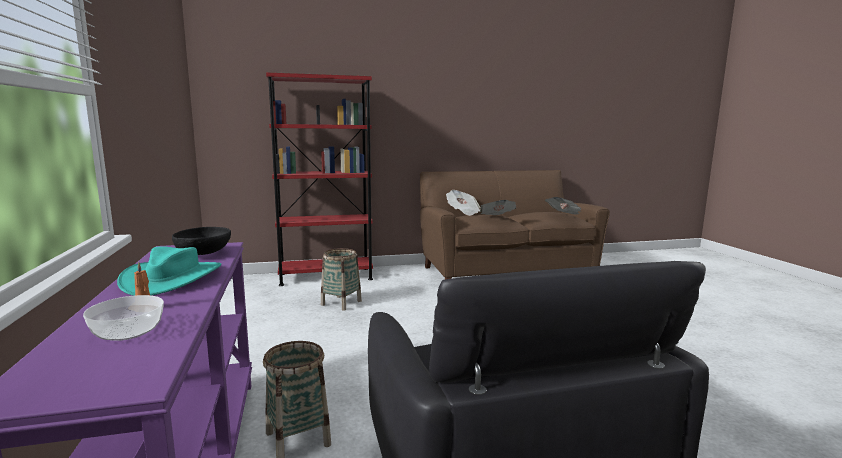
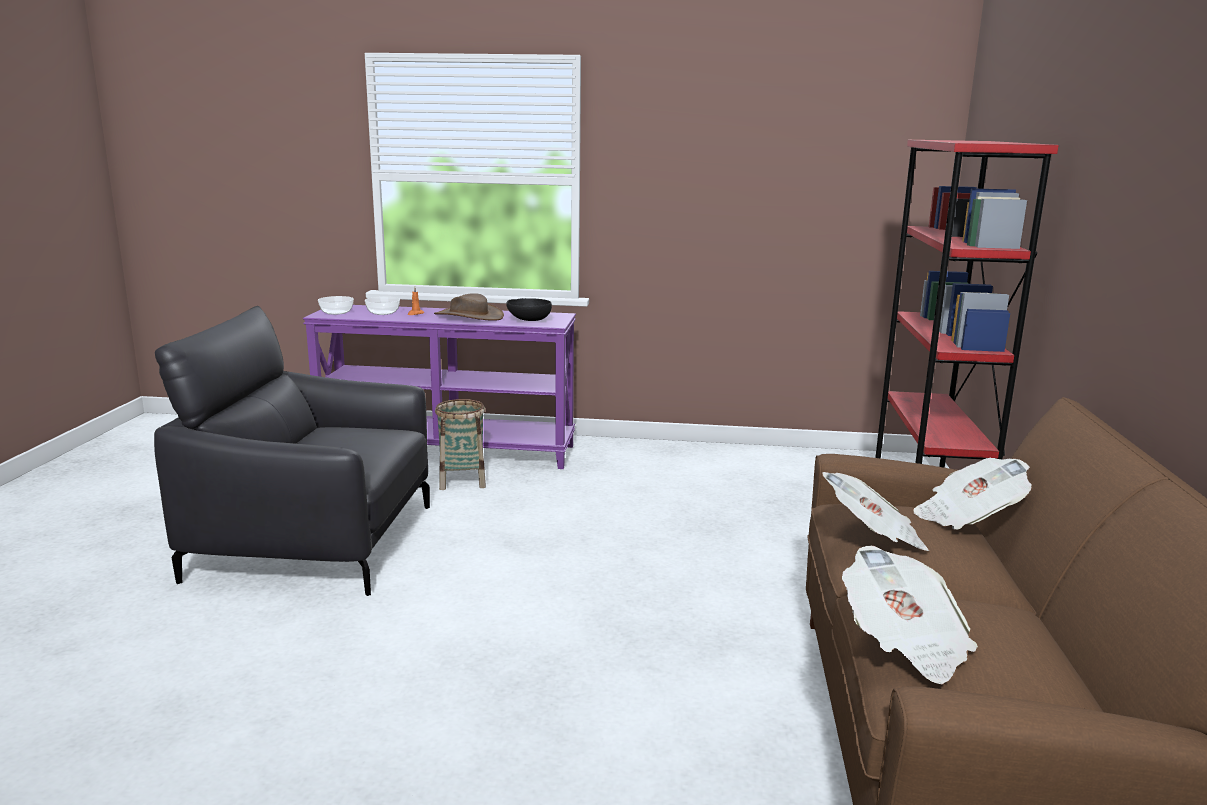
camera: 110 degrees right, 5 degrees up
(110, 375) = (336, 312): none -> bowl
(172, 278) = (469, 316): turquoise hat -> brown hat
(341, 303) = (776, 525): basket -> none

